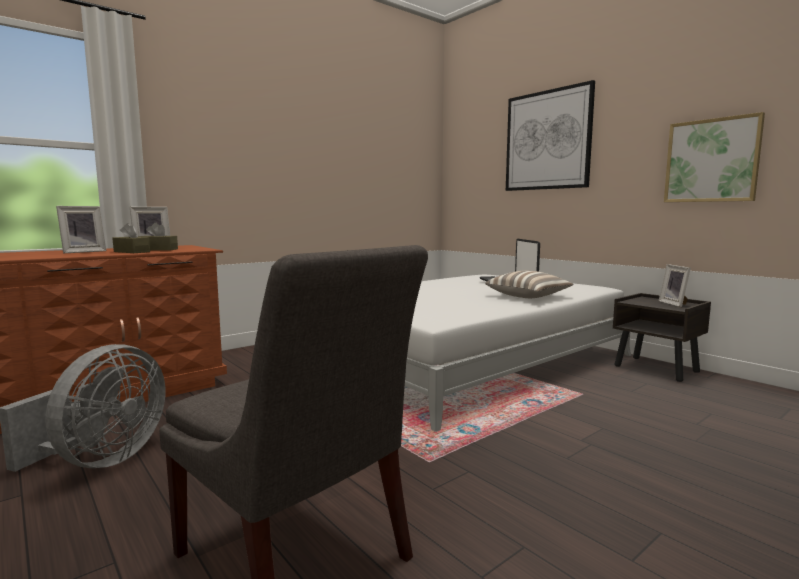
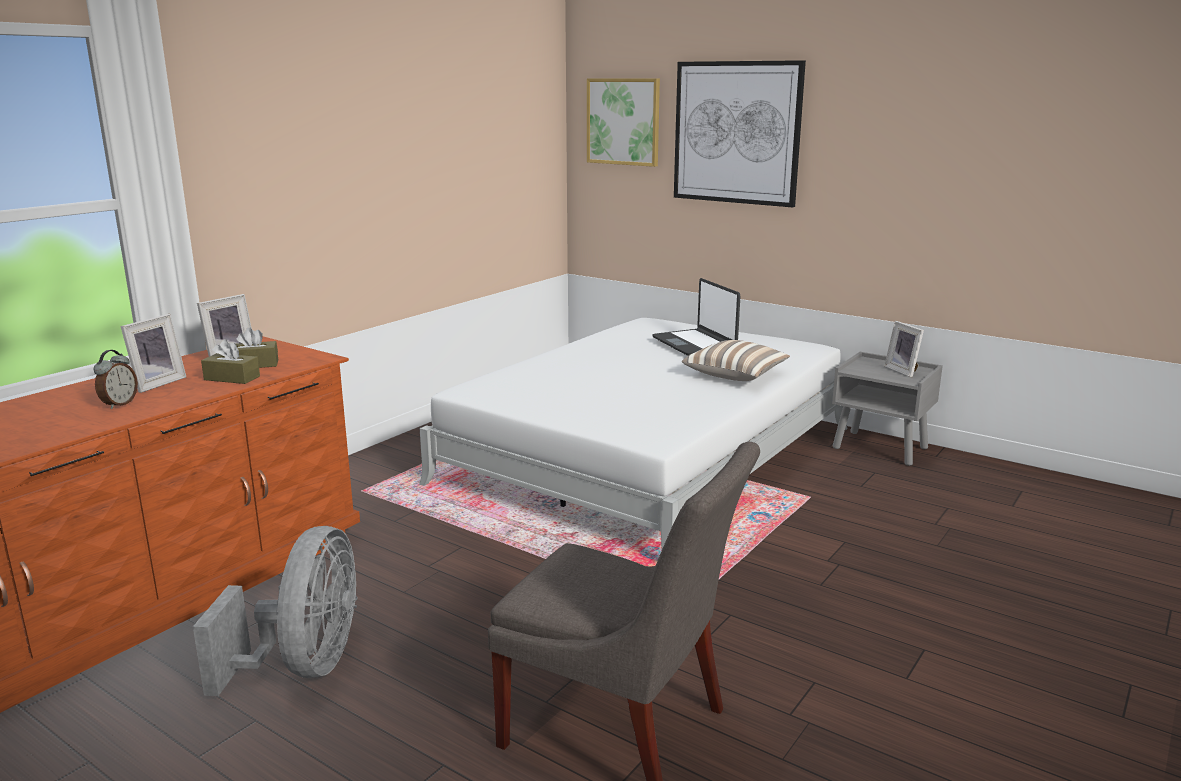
camera: 15 degrees left, 10 degrees up
(38, 255) = (119, 404): none -> alarm clock
(657, 369) = (881, 448): brown nightstand -> grey nightstand
(711, 160) = (949, 193): picture -> picture (623, 121)

